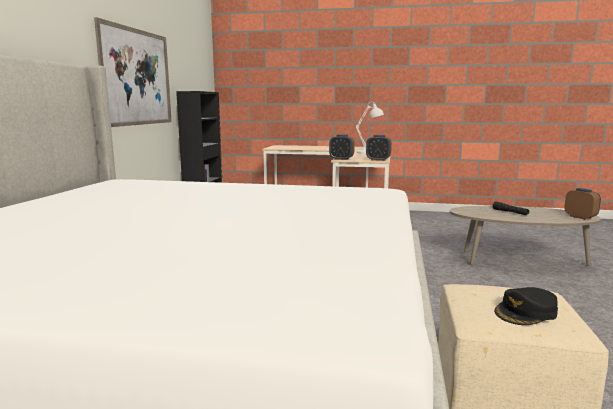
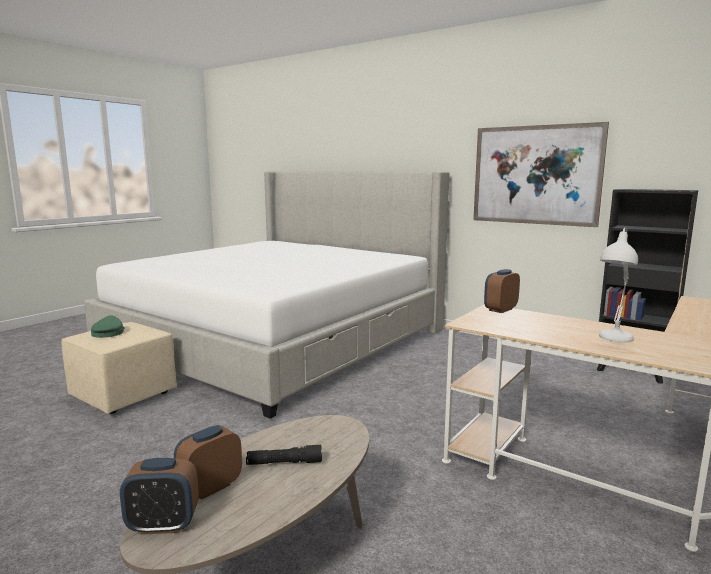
camera: 115 degrees right, 0 degrees up
(378, 160) = (476, 323): alarm clock -> alarm clock (210, 487)
(526, 312) = (108, 332): black cap -> green cap

